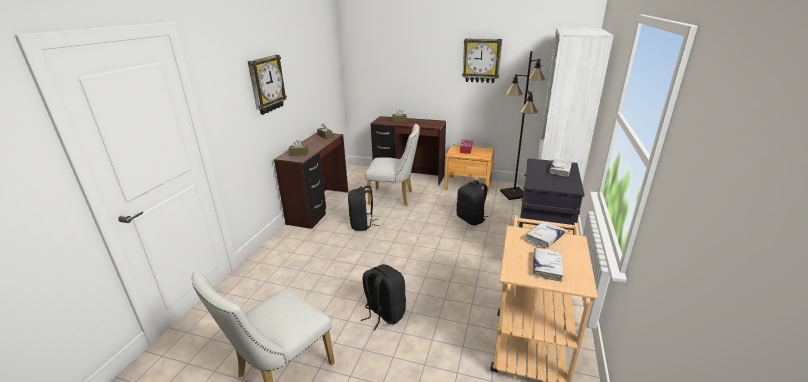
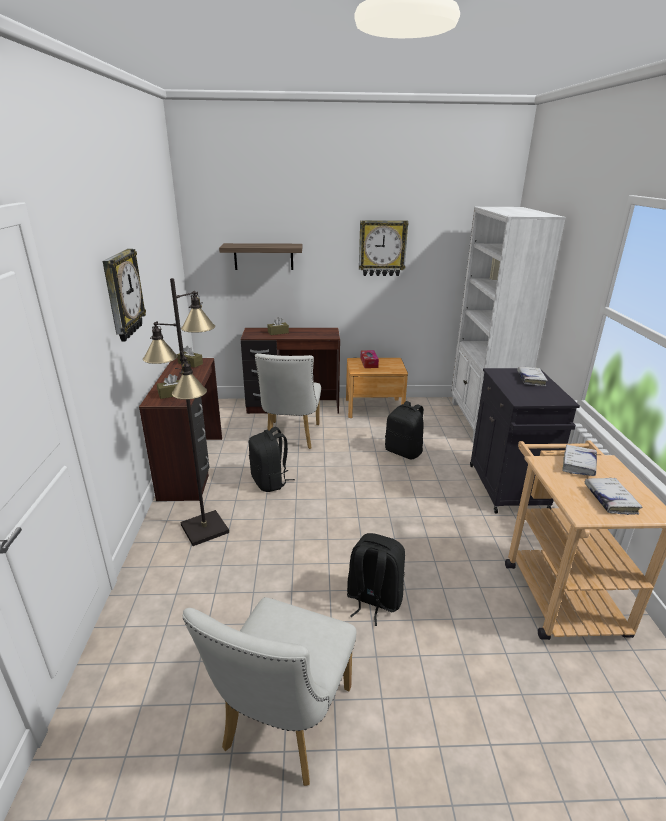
camera: 20 degrees left, 0 degrees up
(394, 64) = (263, 256): none -> shelf
(394, 197) = (291, 437): white chair -> white chair turned 105 degrees clockwise
(514, 194) = (434, 412): black floor lamp -> black floor lamp (205, 529)

